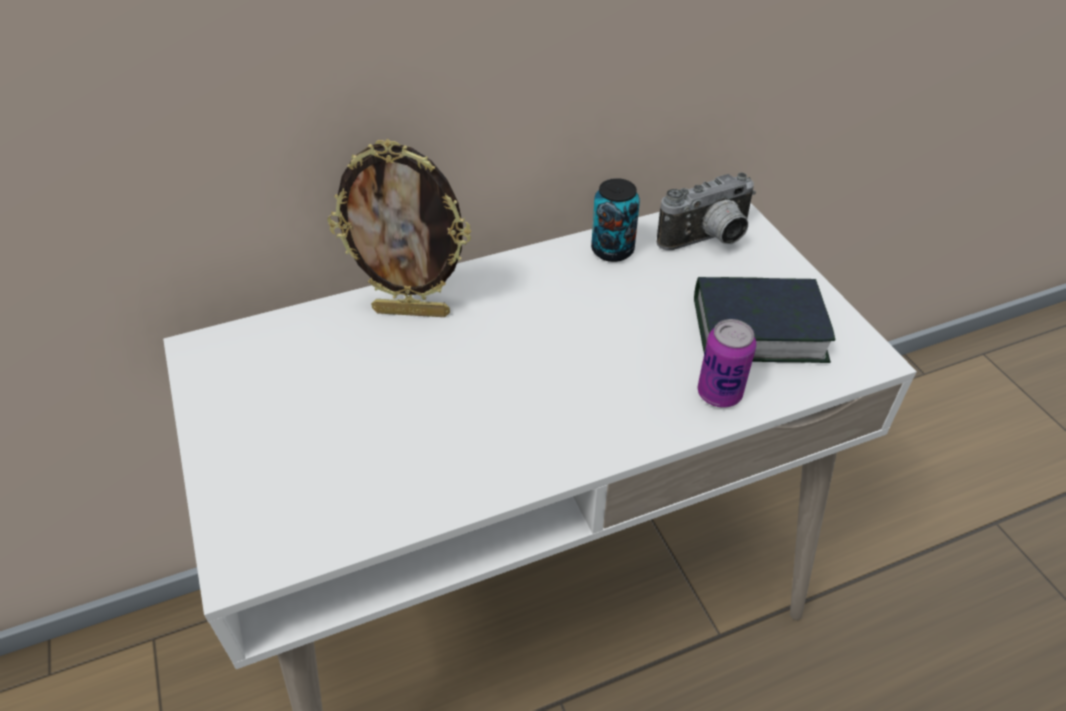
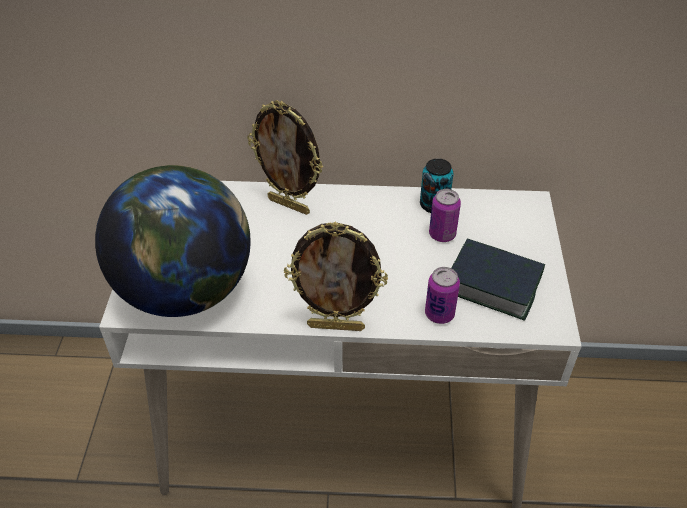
camera: 25 degrees right, 0 degrees up
(325, 494) = (186, 290): none -> globe
(592, 463) = (336, 326): none -> picture frame
(649, 285) = (442, 234): none -> can
(708, 241) = (502, 218): camera -> none

